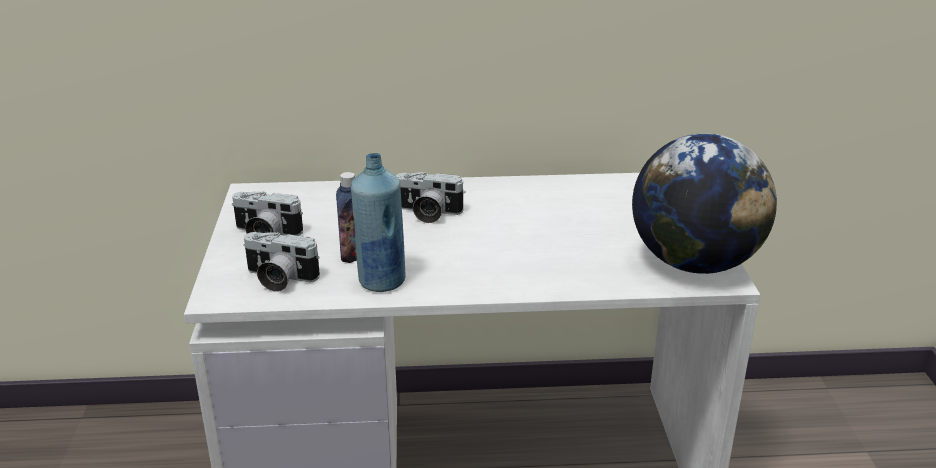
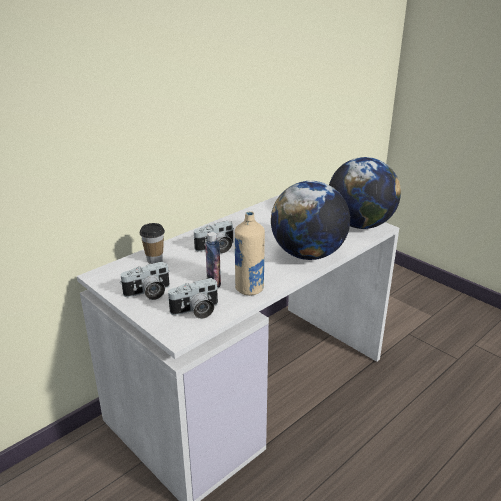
camera: 40 degrees left, 0 degrees up
(334, 198) = (154, 260): none -> cup
(381, 282) = (249, 289): blue bottle -> beige bottle
(535, 272) = (308, 254): none -> globe

